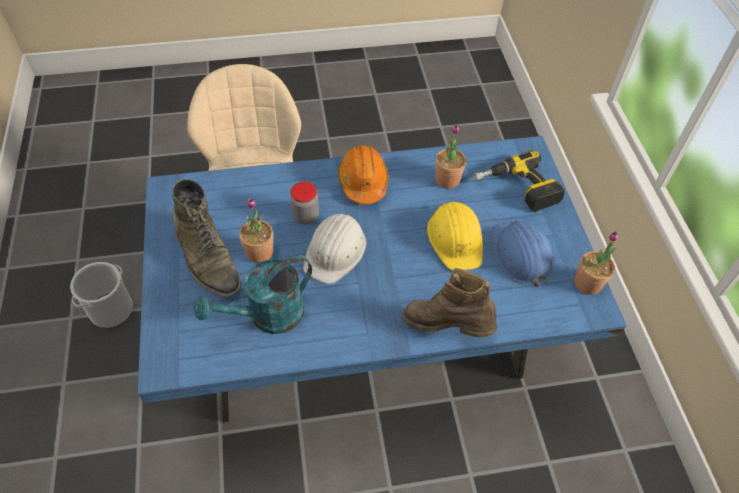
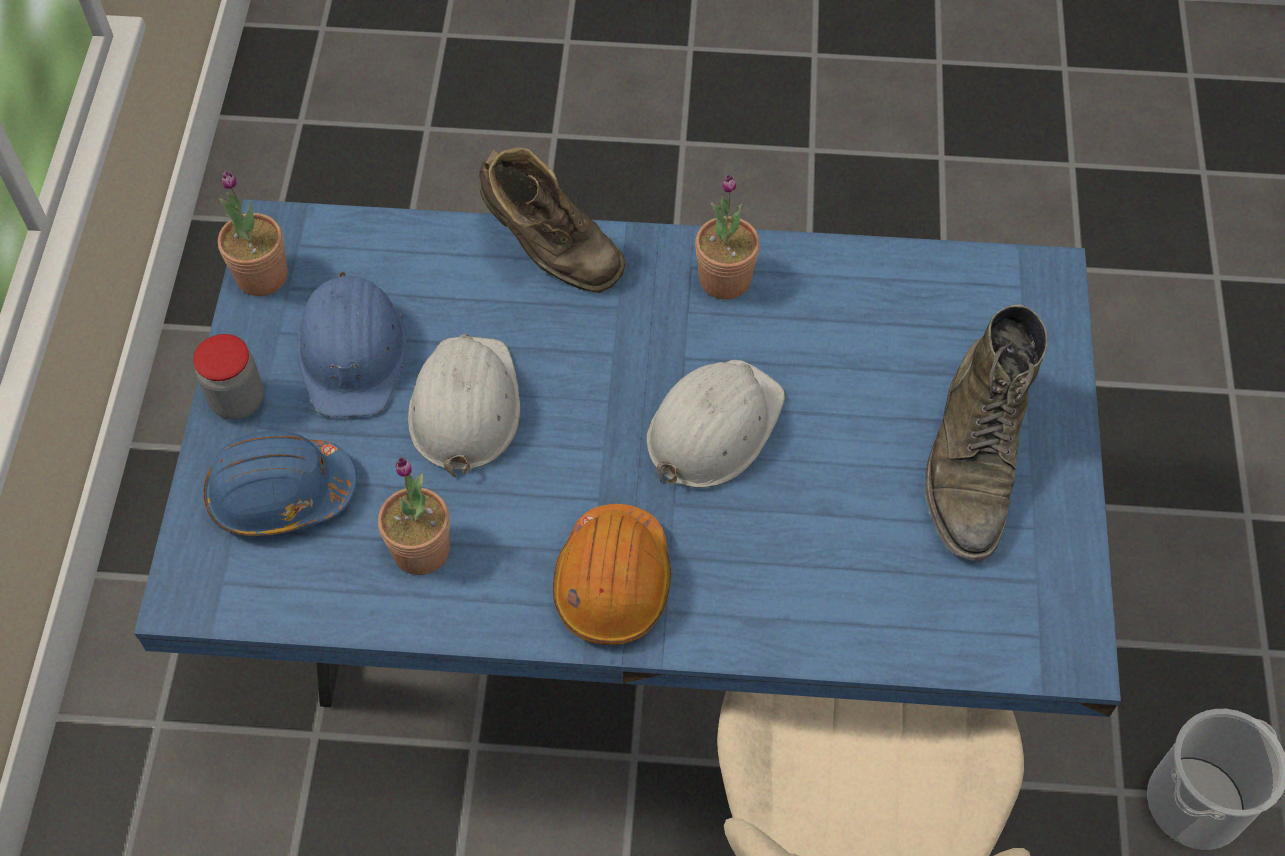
camera: 165 degrees left, 5 degrees up
(207, 258) = (973, 462): green boot -> green boot turned 150 degrees counterclockwise
(259, 252) = (866, 454): potted plant -> potted plant (724, 279)
(267, 316) = (862, 327): turquoise watering can -> none
(305, 216) = (759, 519): jar -> jar (238, 401)
(455, 239) = (464, 407): yellow hard hat -> white hard hat
(517, 189) = (281, 494): power drill -> blue hard hat

